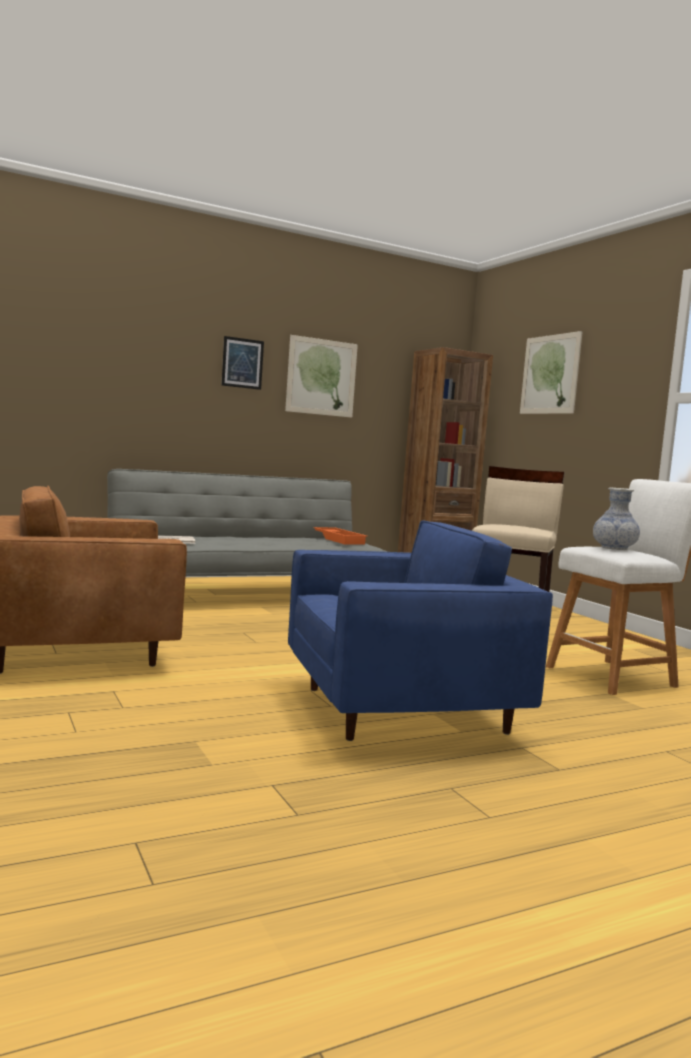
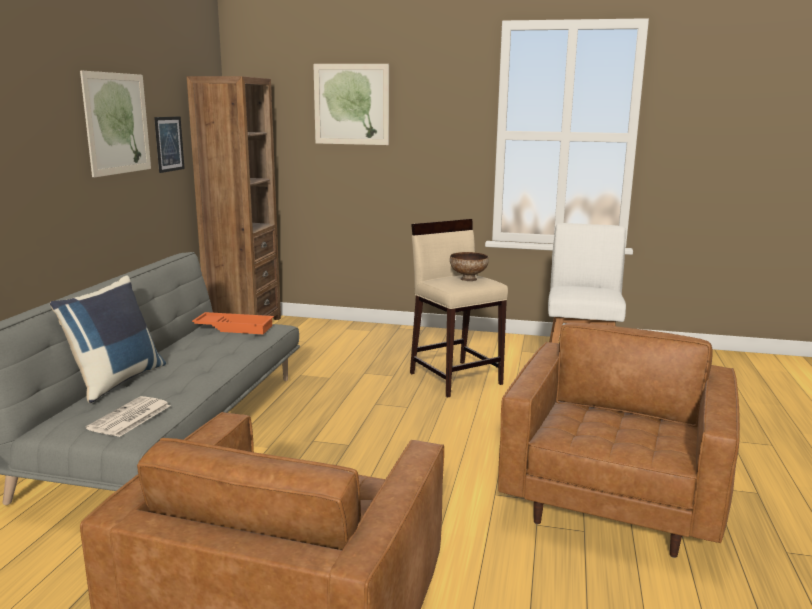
camera: 50 degrees left, 10 degrees up
(209, 535) = (116, 380): none -> blue pillow
(242, 363) = (38, 120): picture -> picture (169, 144)
(398, 711) = (613, 503): blue armchair -> brown armchair
(522, 526) = (468, 279): none -> bowl
(614, 548) = (586, 290): vase -> none

